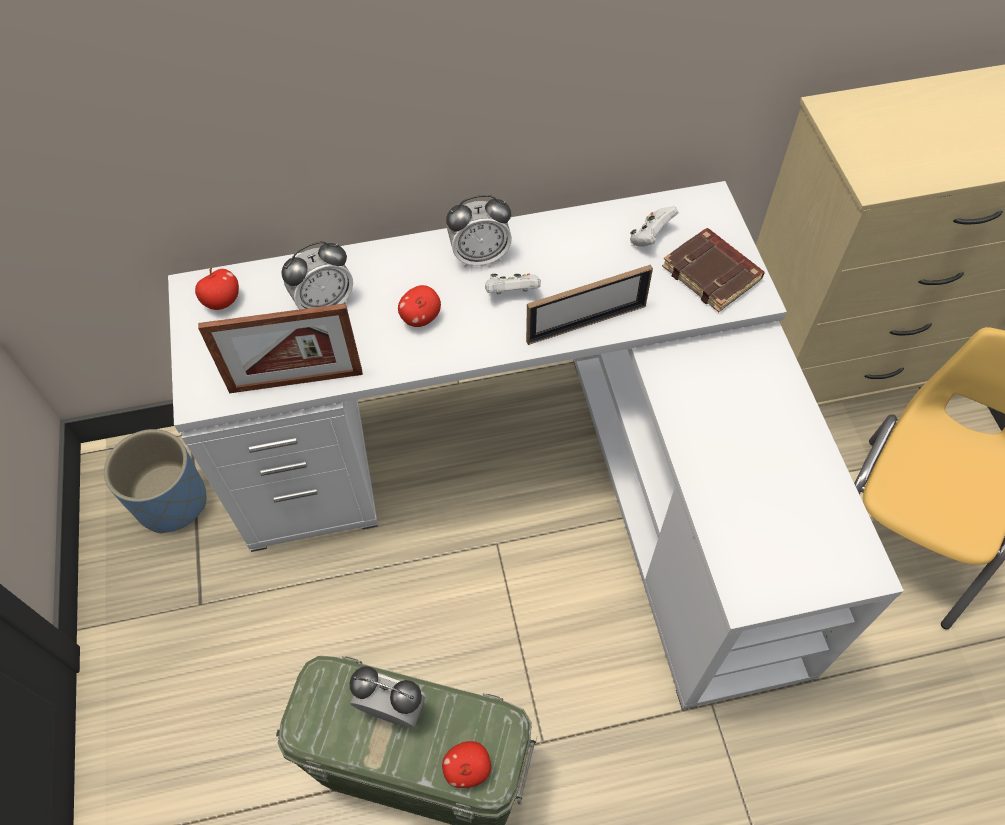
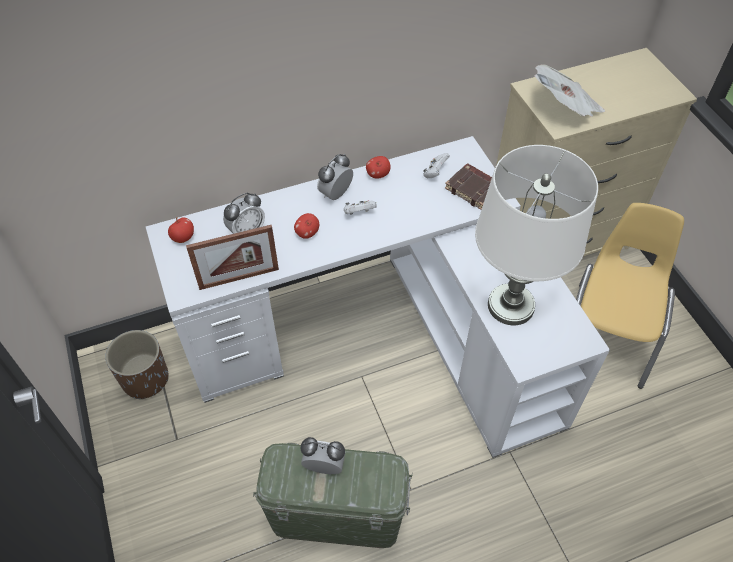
camera: 10 degrees left, 5 degrees down
(172, 501) = (145, 379): blue planter -> brown planter
(468, 769) = (376, 493): apple -> apple (378, 174)
(480, 256) = (336, 194): alarm clock -> alarm clock turned 150 degrees clockwise
(586, 323) = (406, 225): picture frame -> none
(741, 486) = (510, 306): none -> white table lamp
(891, 151) = (565, 108): none -> newspaper

